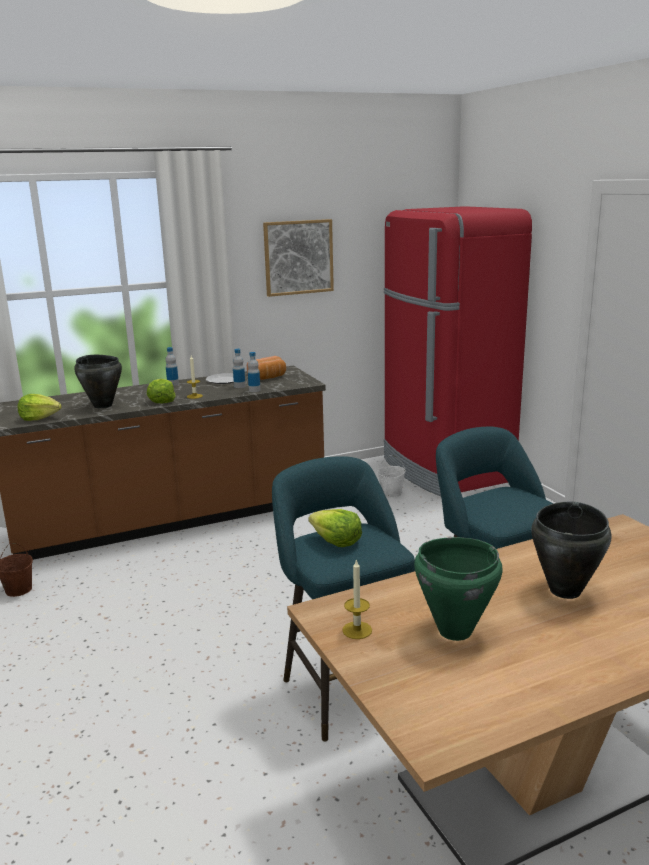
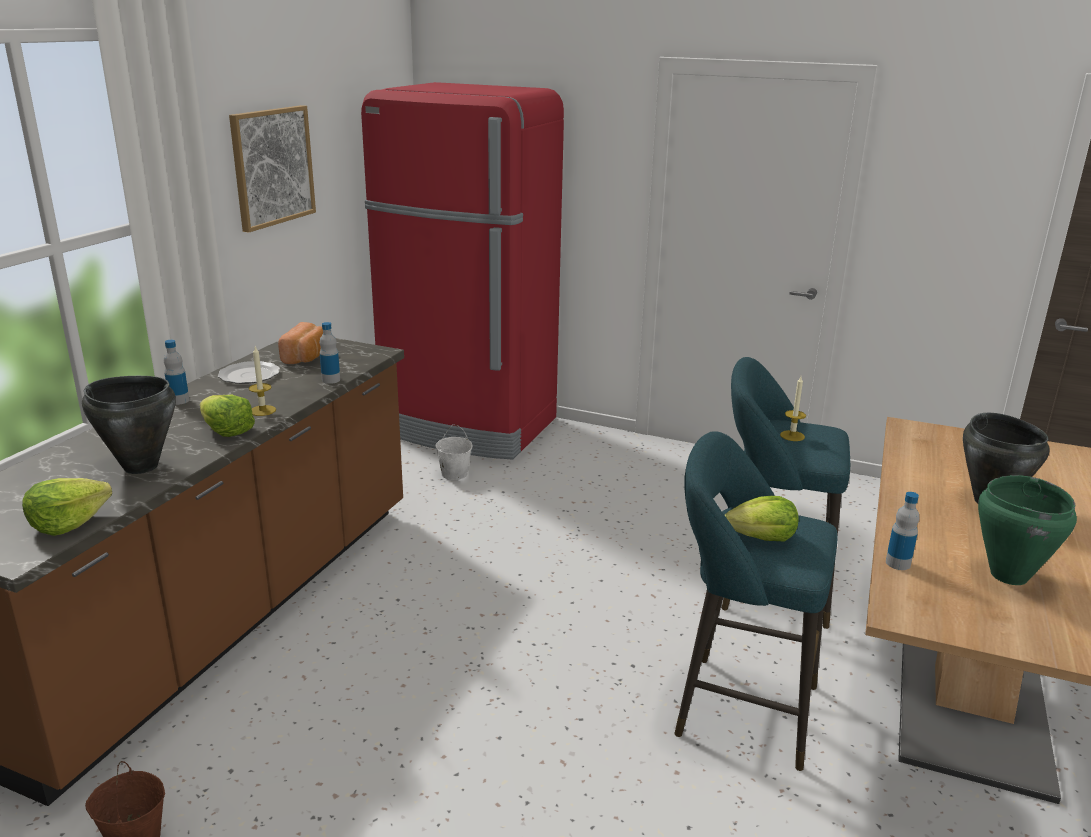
camera: 45 degrees left, 5 degrees up
(239, 386) = (295, 379): bottle -> bottle (898, 563)
(357, 630) = (959, 615): candle -> candle (792, 436)

